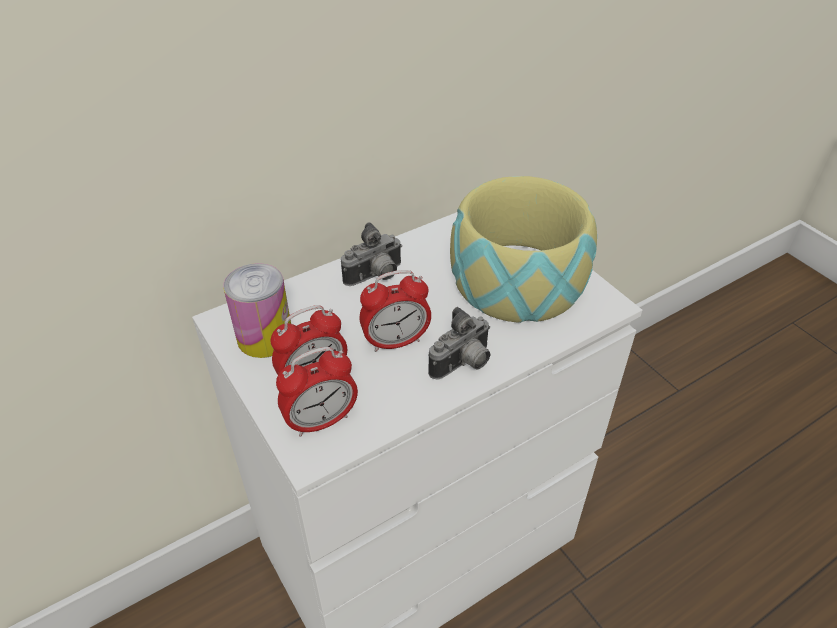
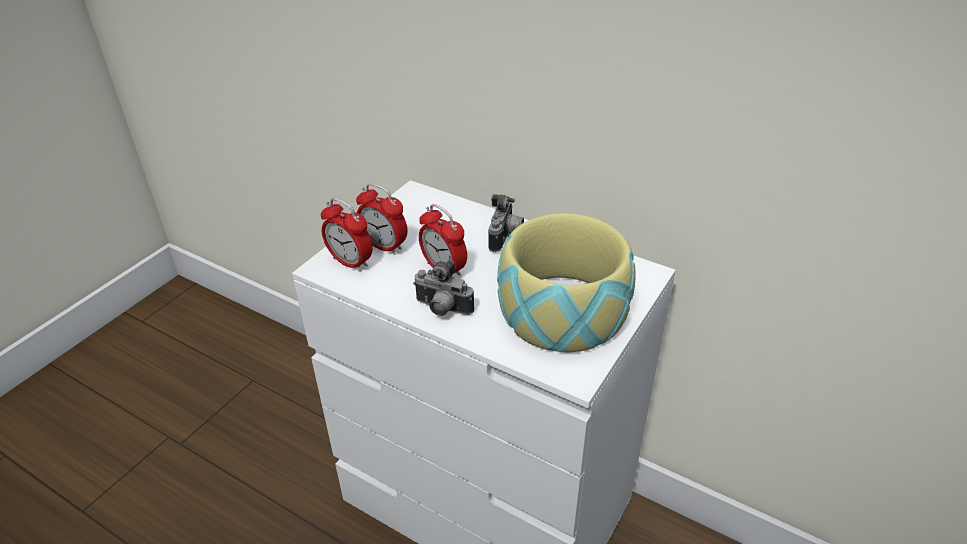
camera: 65 degrees right, 5 degrees down
(265, 337) = (410, 213): can -> none
(376, 277) = (506, 238): camera -> camera turned 105 degrees counterclockwise

